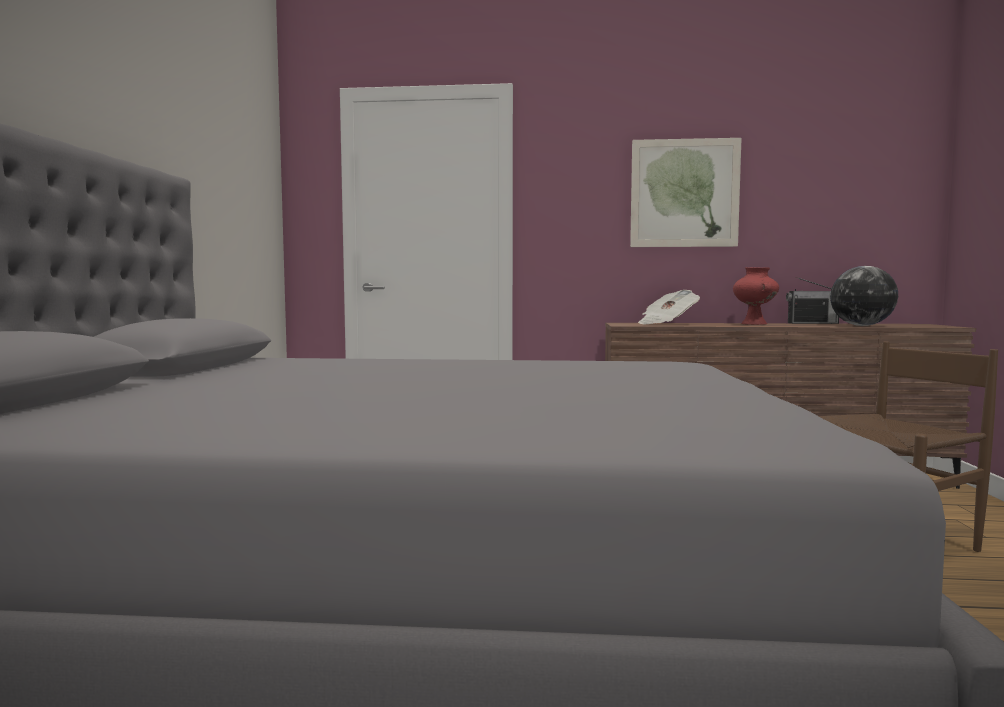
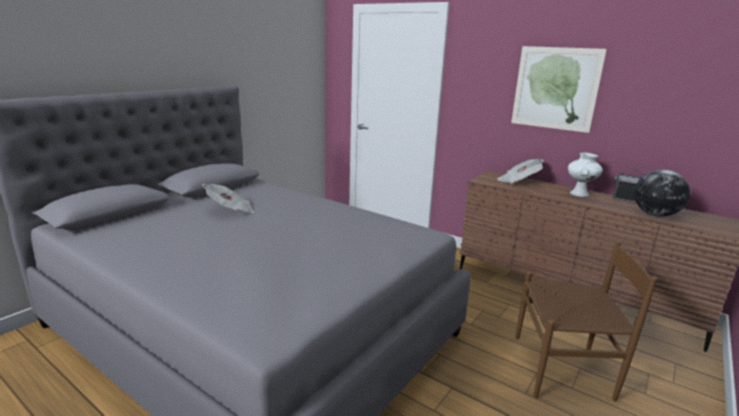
camera: 30 degrees right, 15 degrees up
(303, 376) = (230, 210): none -> newspaper
(755, 324) = (579, 194): red vase -> white vase

